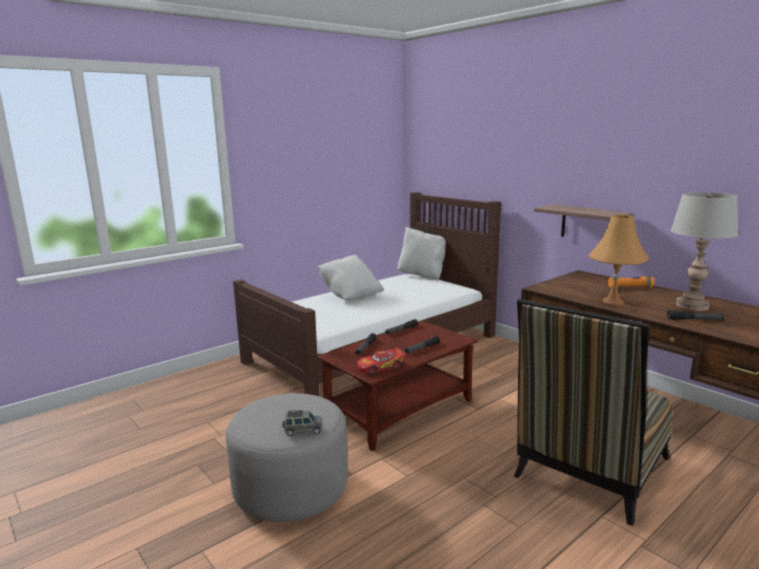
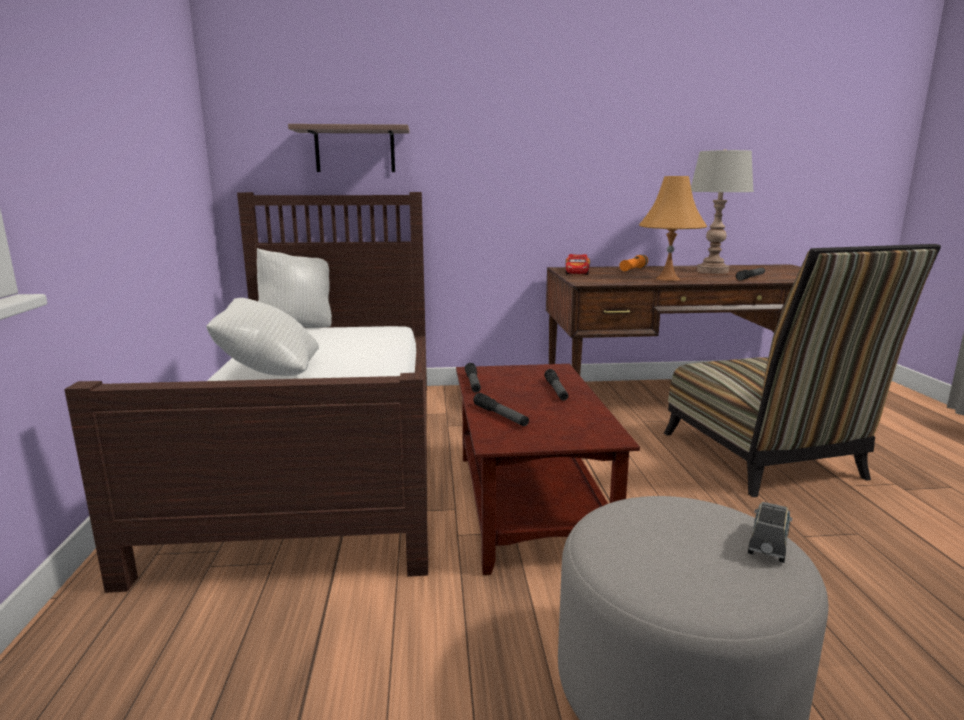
camera: 55 degrees left, 0 degrees up
(381, 367) = (590, 426): toy car -> toy car (577, 272)
(589, 224) = (554, 208): shelf -> shelf (355, 150)

